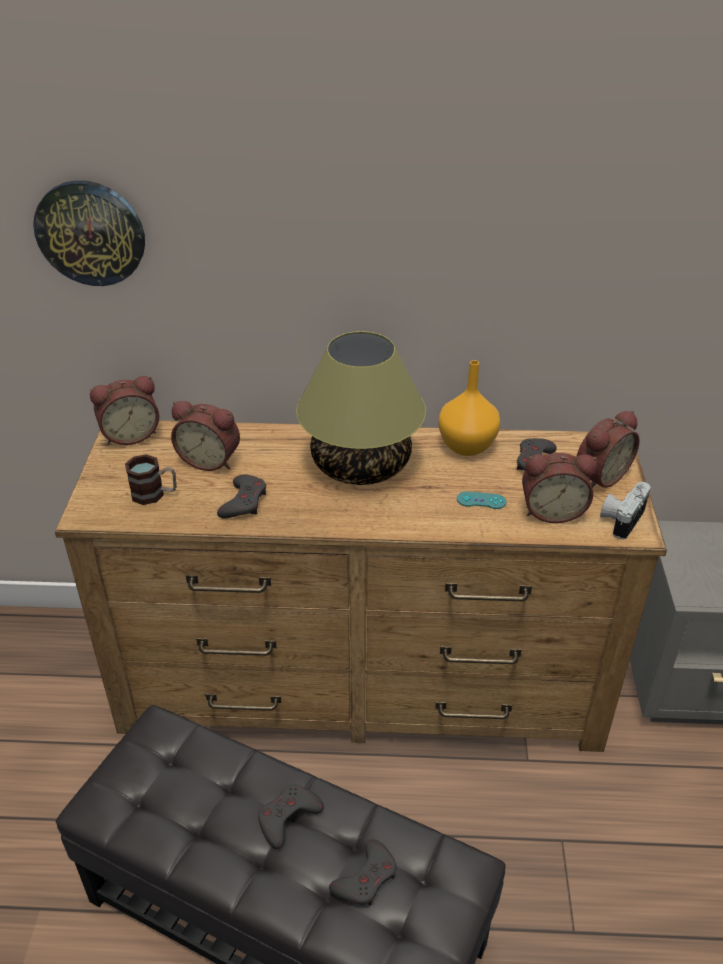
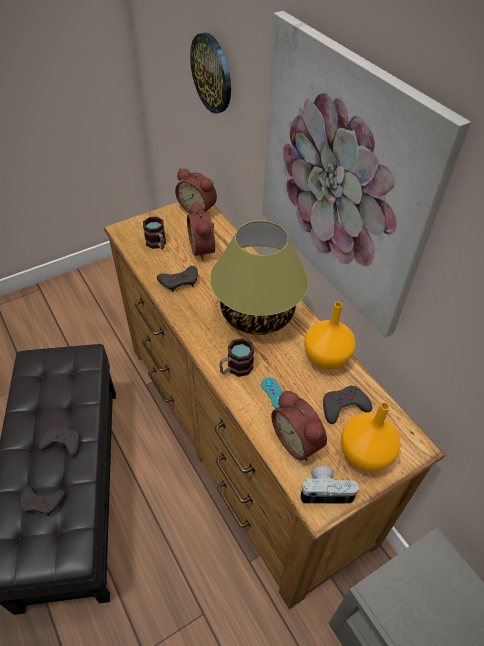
camera: 55 degrees right, 10 degrees up
(396, 239) = (341, 179): none -> picture
(424, 514) = (235, 369): none -> mug
(598, 475) = (365, 453): alarm clock -> orange vase

